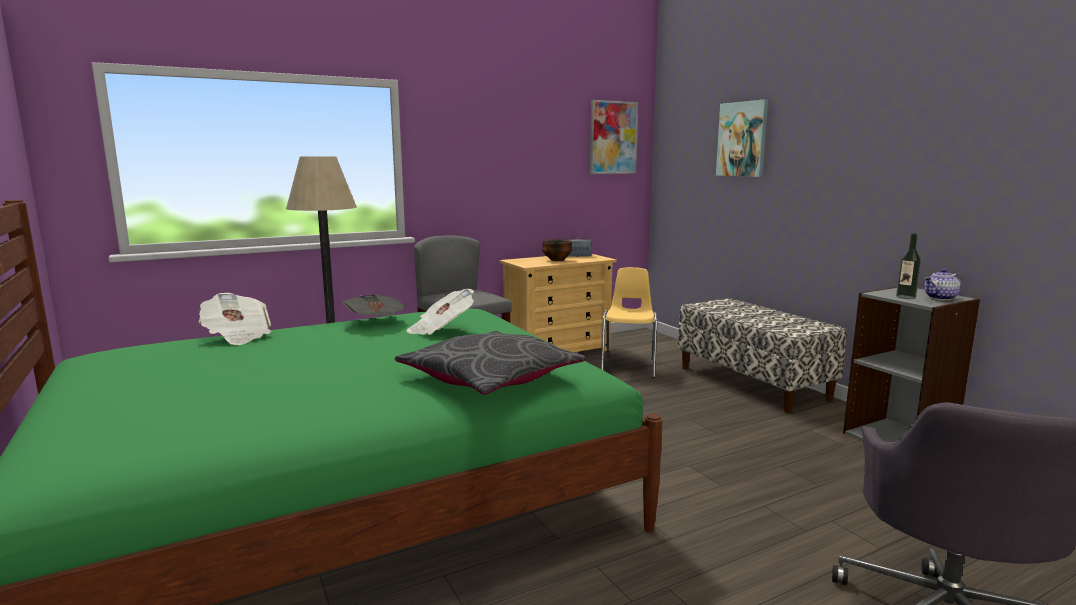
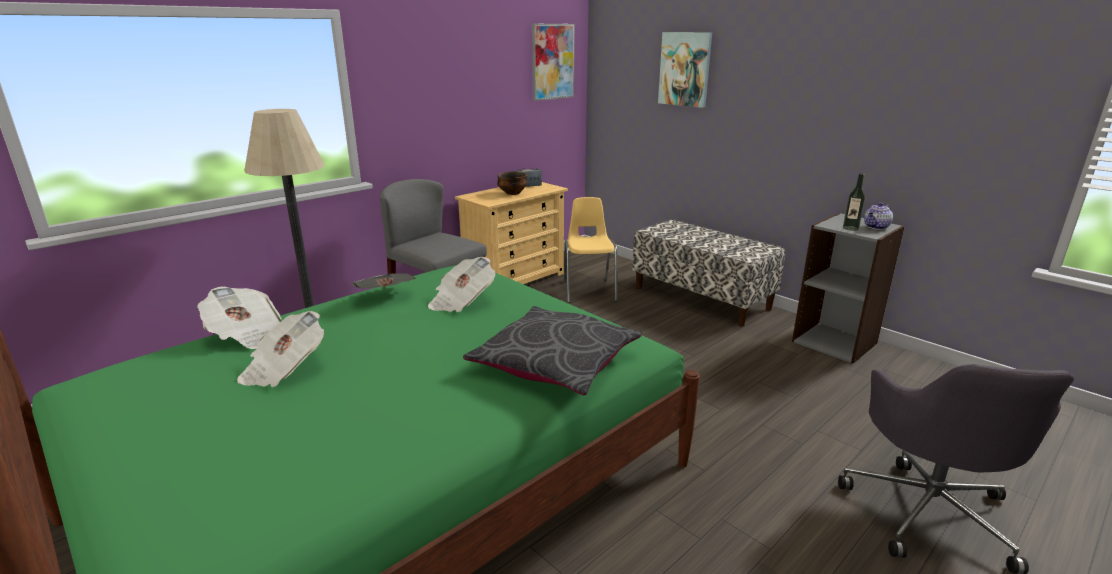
camera: 15 degrees left, 10 degrees up
(246, 359) = (284, 369): none -> newspaper

